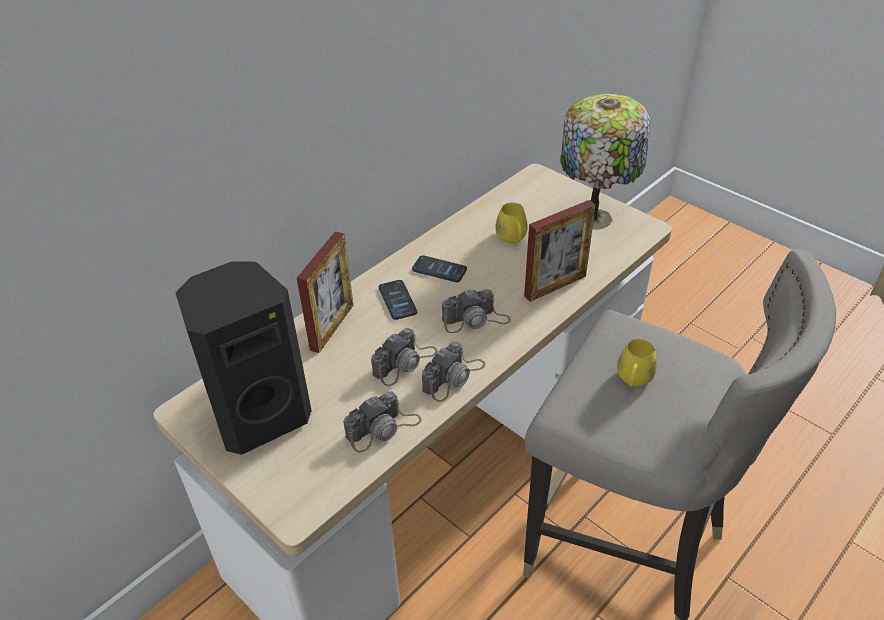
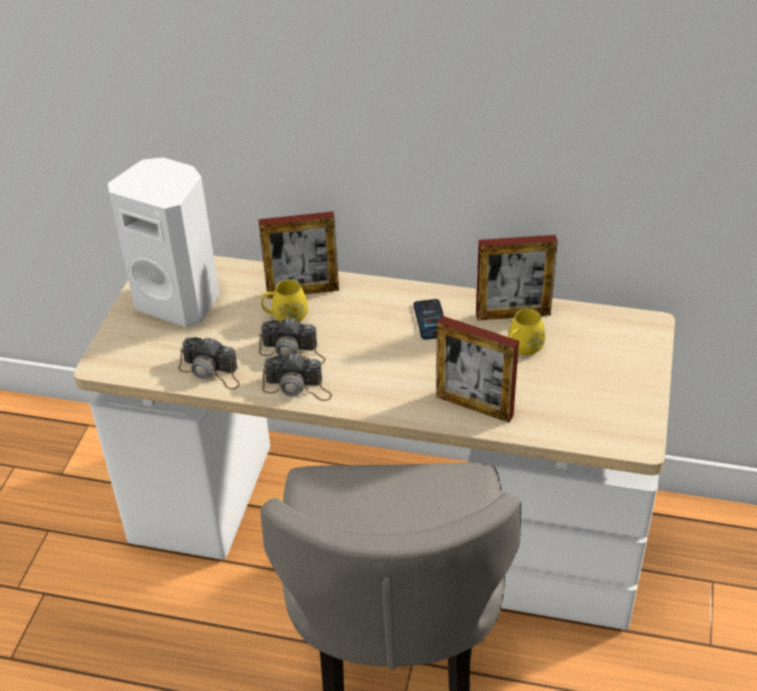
camera: 60 degrees right, 0 degrees up
(260, 416) = (180, 301): black speaker -> white speaker
(397, 300) = (366, 313): phone -> none
(471, 227) = (513, 314): none -> picture frame
(475, 320) = (380, 371): camera -> none
(595, 217) = (618, 395): table lamp -> none
(633, 379) = (393, 512): yellow mug -> yellow mug (286, 316)

